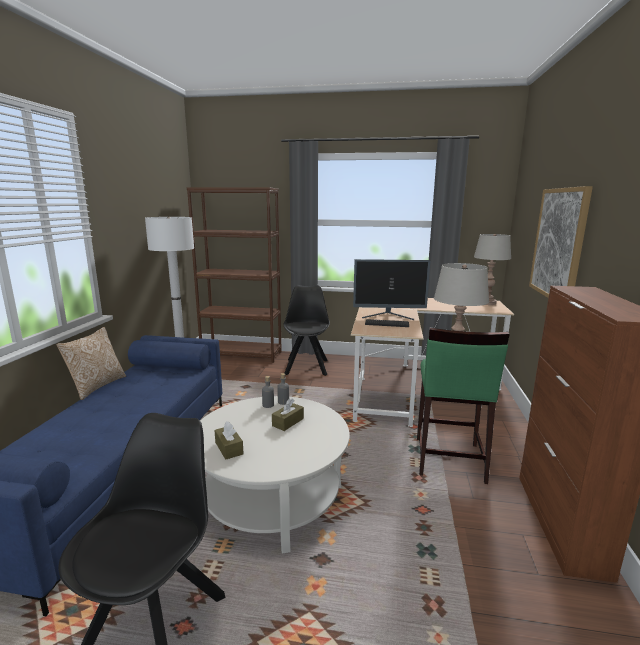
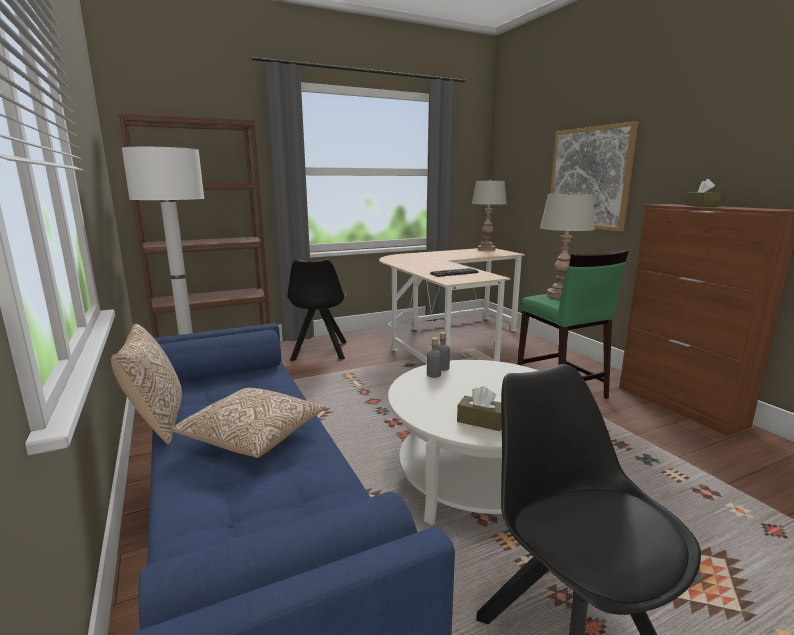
camera: 35 degrees left, 0 degrees up
(115, 410) = (254, 437): none -> pillow
(288, 422) = (484, 382): brown tissue box -> brown tissue box (701, 206)
(307, 366) = (319, 352): black chair -> black chair turned 150 degrees counterclockwise
(388, 316) = (439, 268): monitor -> none

